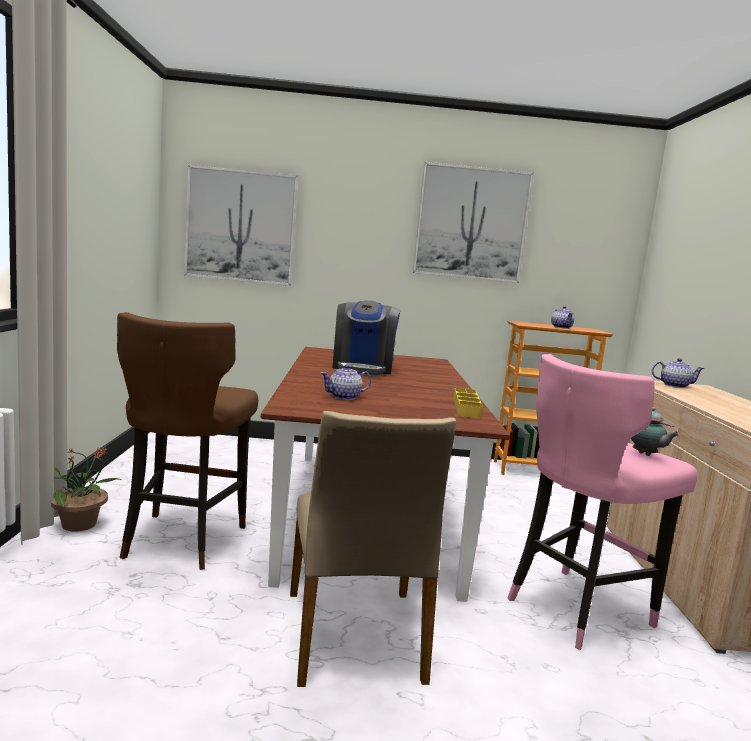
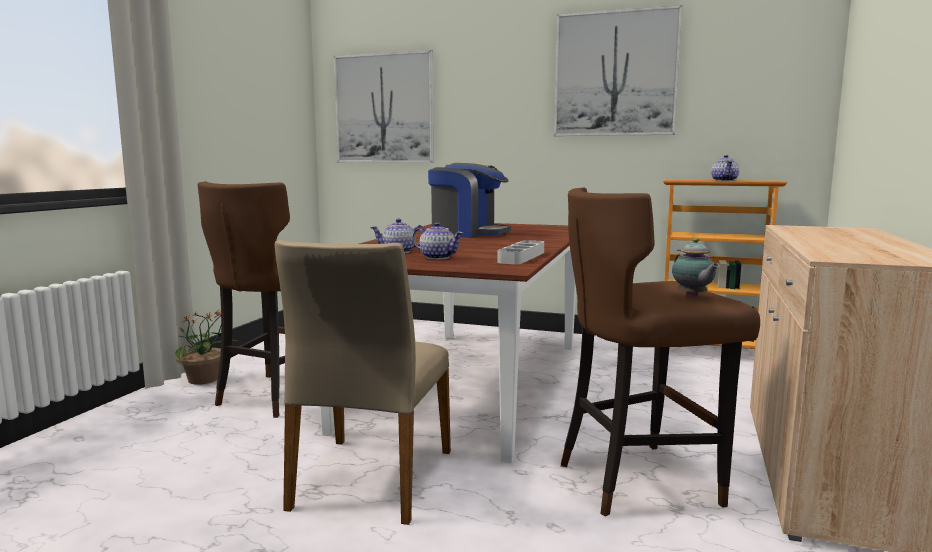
camera: 20 degrees right, 0 degrees up
(363, 368) = (467, 233): coffee machine -> coffee machine turned 90 degrees counterclockwise
(466, 407) = (521, 257): yellow tray -> grey tray
(577, 608) = (638, 480): pink stool -> brown stool
(674, 385) = (812, 228): teapot -> teapot (437, 257)

